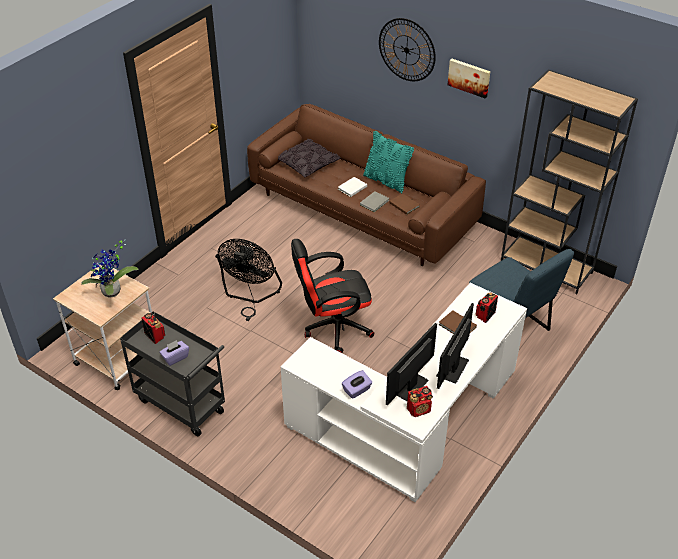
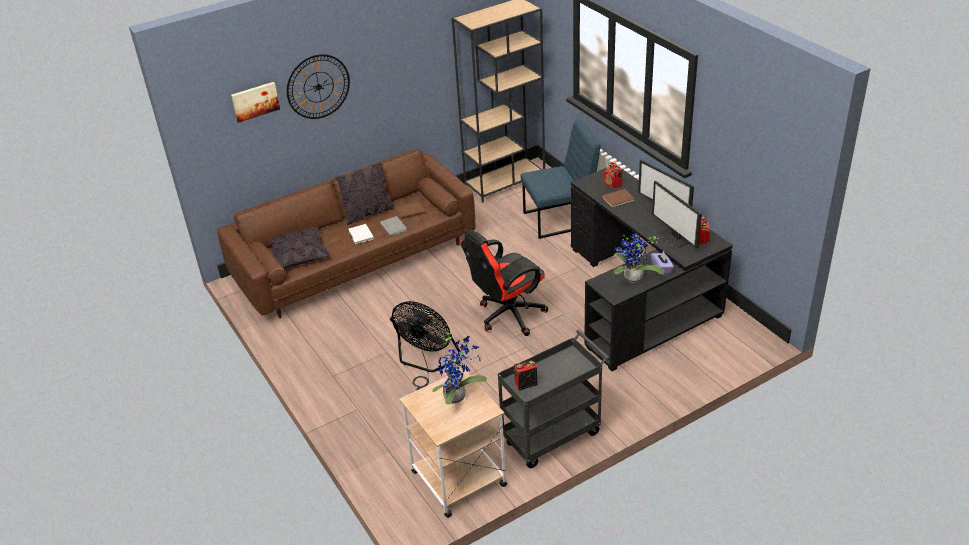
camera: 65 degrees left, 5 degrees down
(175, 357) = (563, 374): purple tissue box -> none
(248, 294) = (423, 362): black fan -> black fan turned 75 degrees clockwise
(327, 371) = (632, 280): none -> potted plant
(332, 329) = (506, 317): black office chair -> black office chair turned 45 degrees clockwise
(386, 181) = (368, 213): turquoise pillow -> black pillow
(412, 423) = (640, 297): white desk -> black desk
(469, 77) = (384, 72): picture -> picture (255, 101)

